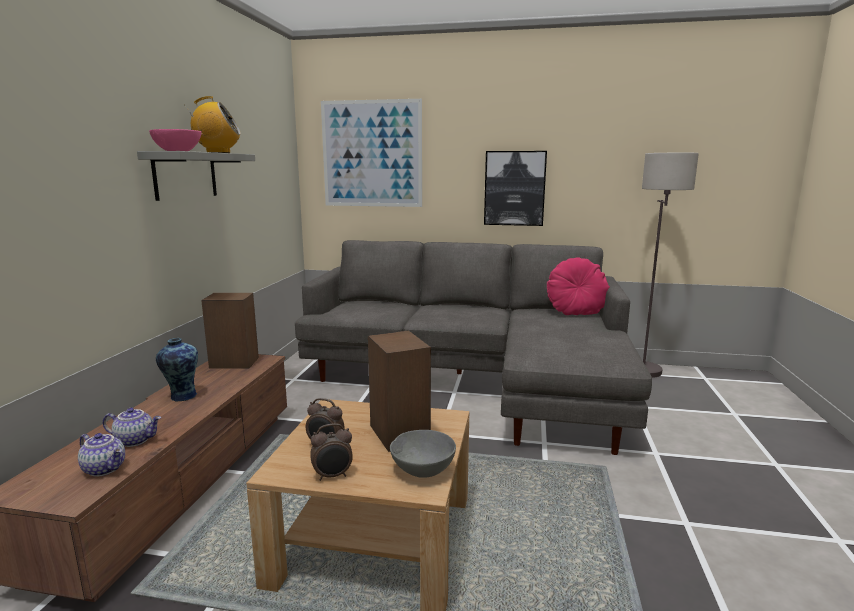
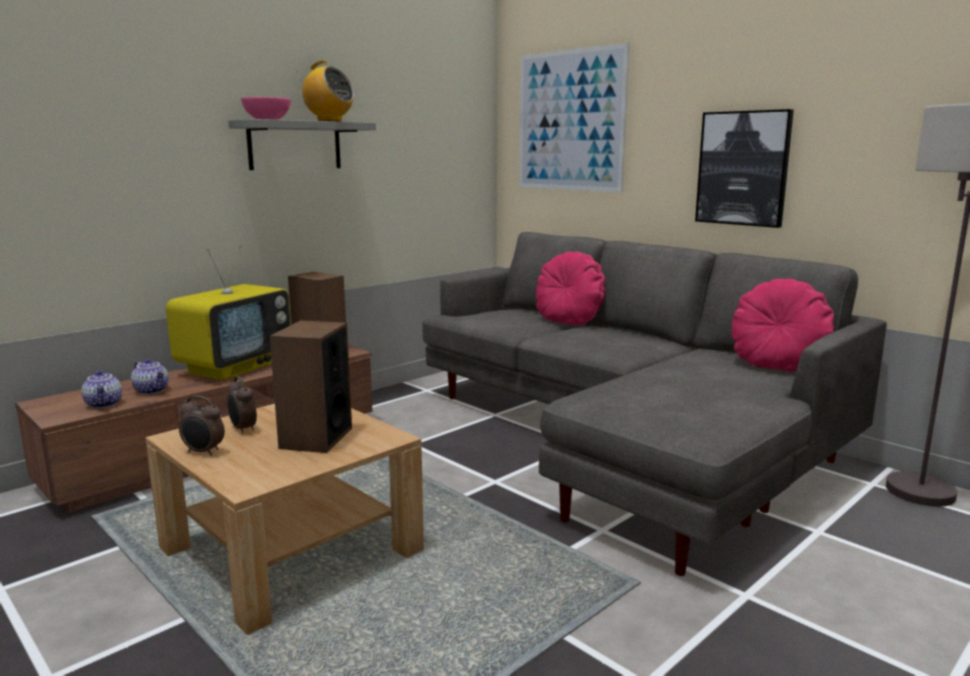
camera: 35 degrees right, 0 degrees up
(182, 396) = (235, 367): vase -> television
(411, 305) = (569, 322): none -> pink pillow
(422, 470) = (274, 471): grey bowl -> none

